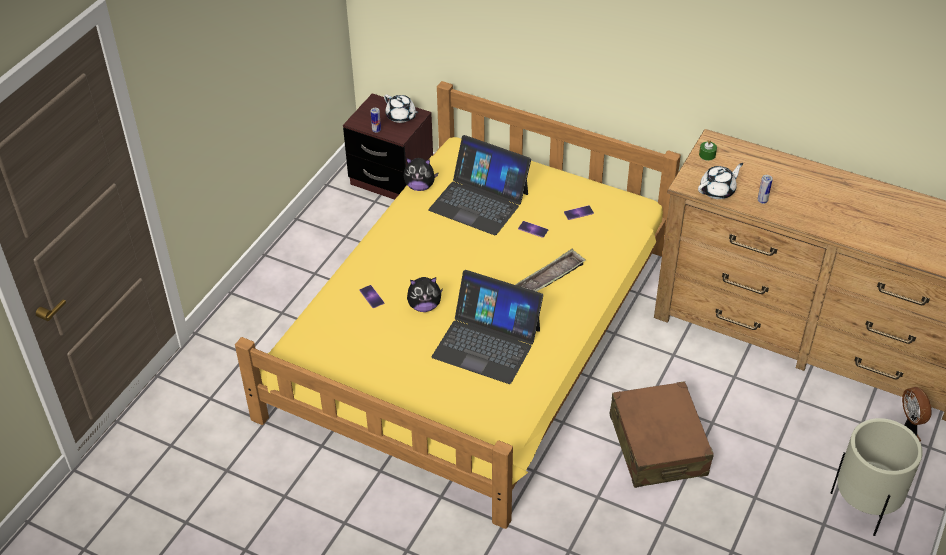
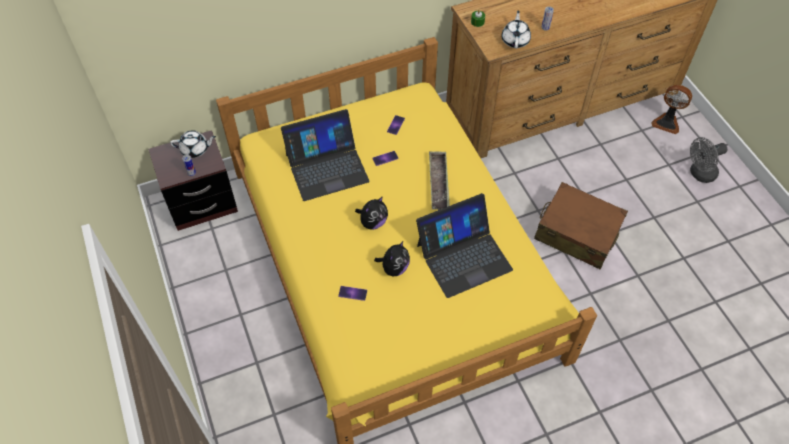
camera: 50 degrees left, 10 degrees up
(420, 186) = (273, 189): plush toy -> plush toy (373, 222)
(865, 506) = (699, 174): beige planter -> grey fan

